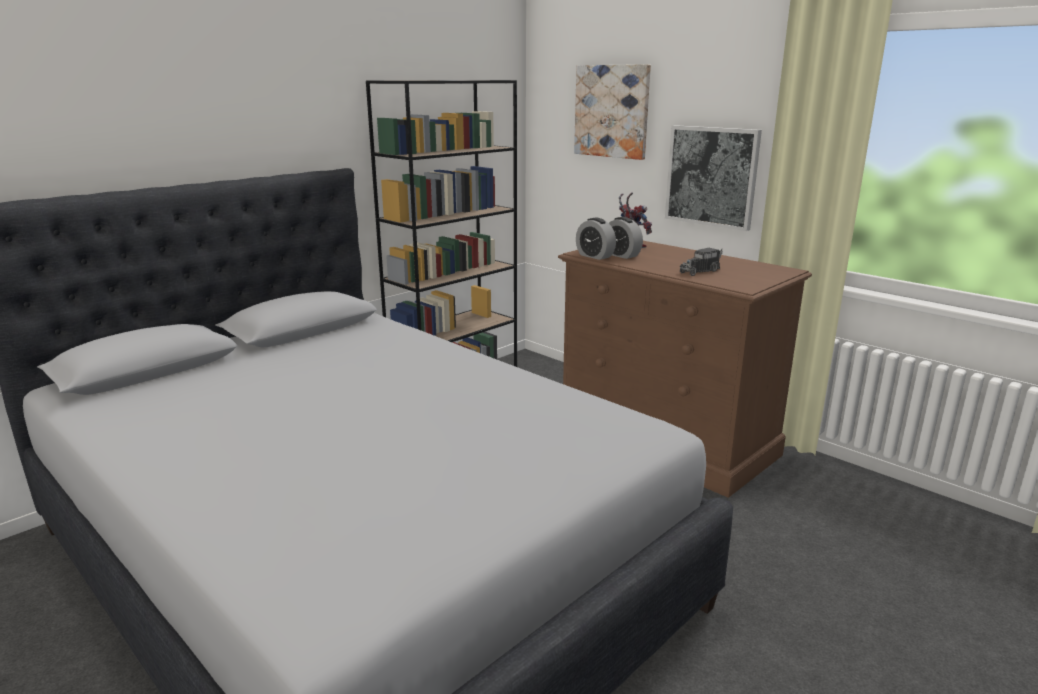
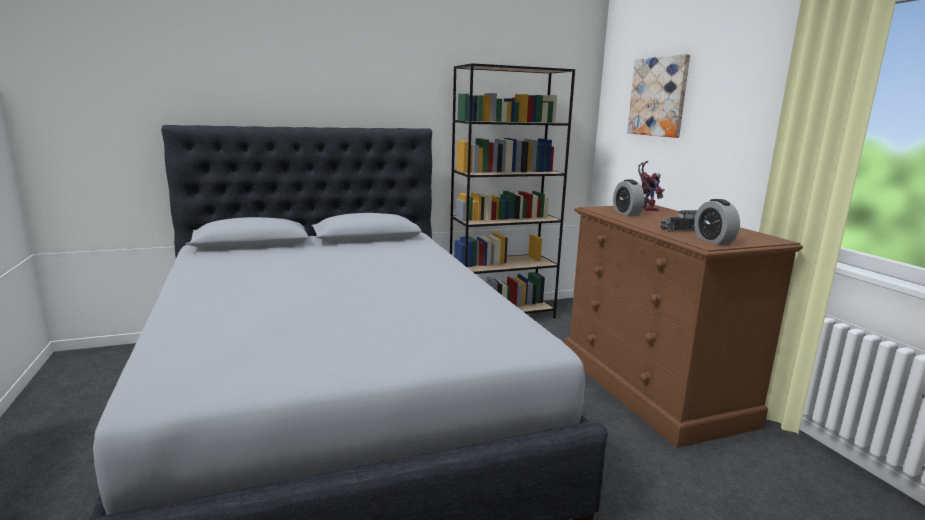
camera: 25 degrees right, 5 degrees down
(595, 256) = (602, 211): alarm clock -> alarm clock (713, 240)
(712, 176) = (731, 152): picture -> none

